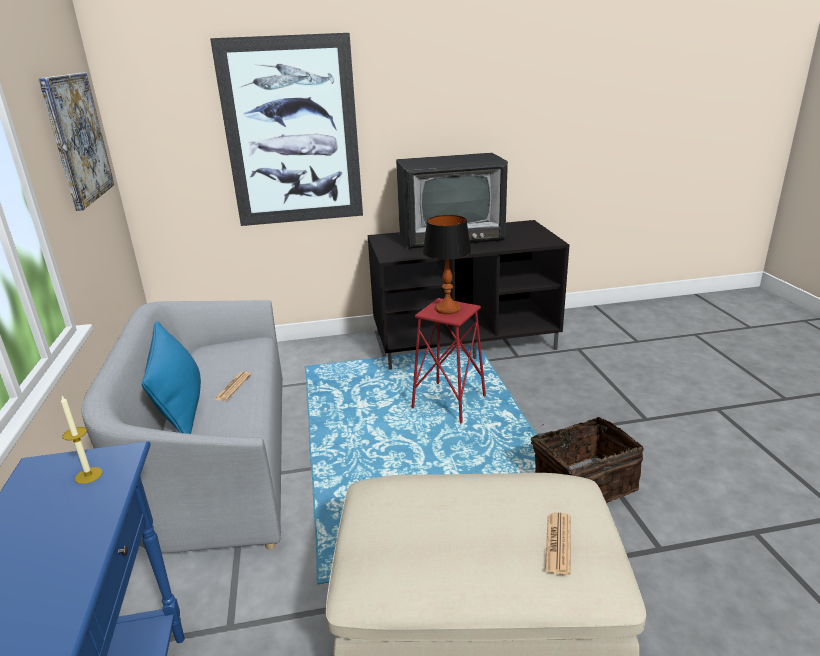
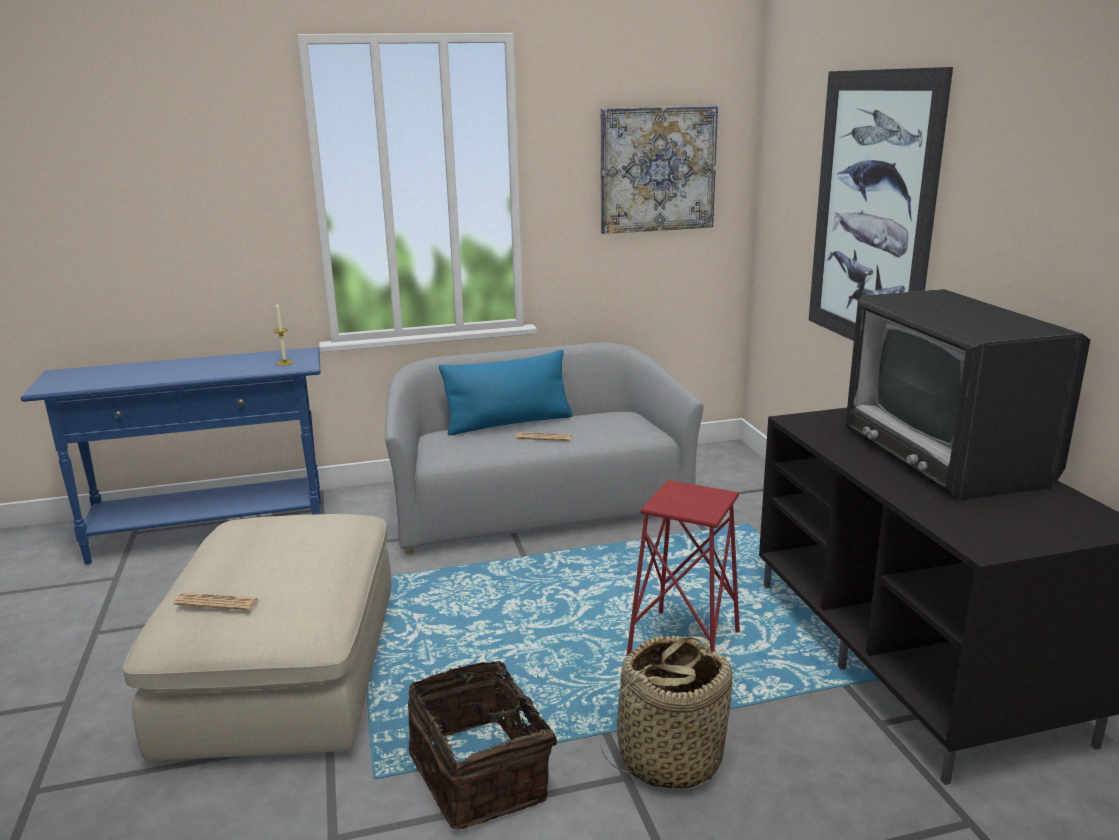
camera: 85 degrees right, 5 degrees down
(447, 309) = (692, 499): table lamp -> none
(554, 415) = (669, 758): none -> basket

